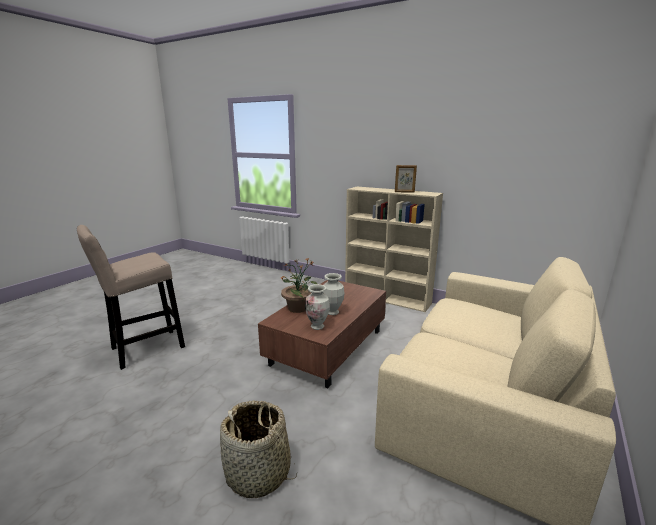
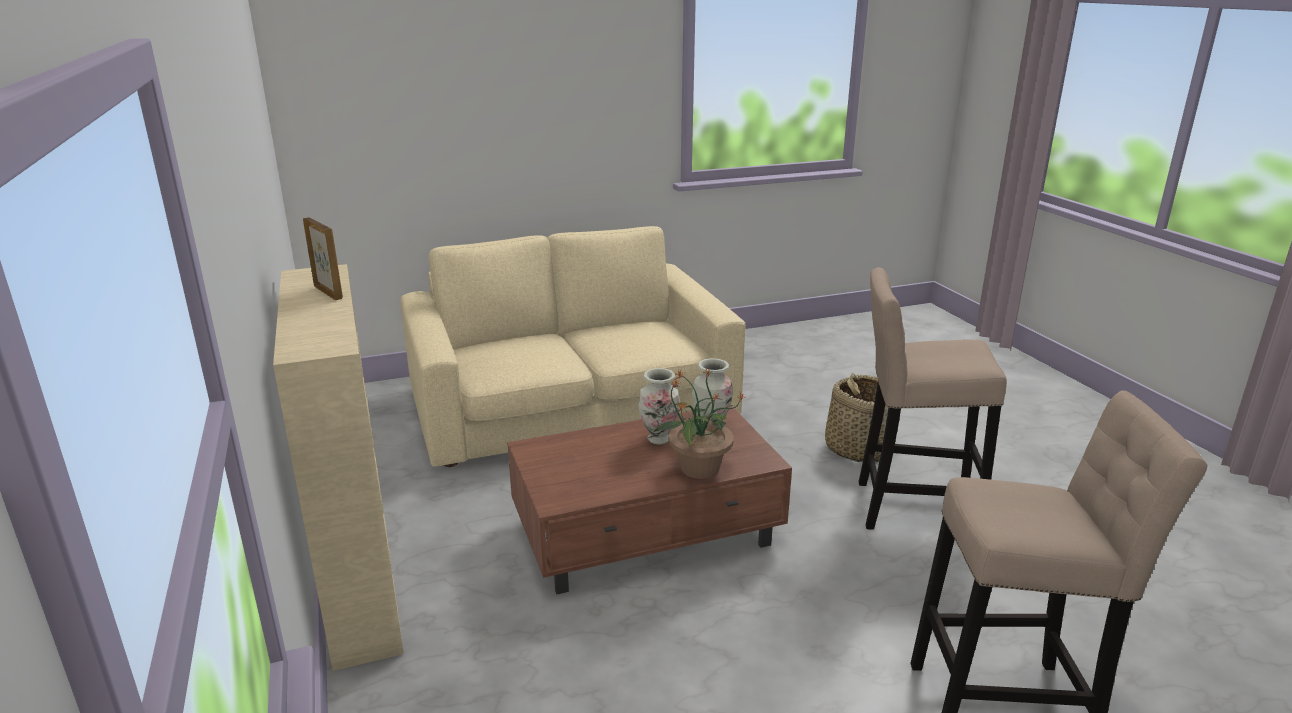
camera: 140 degrees left, 5 degrees up
(199, 427) = (909, 508): none -> beige stool

